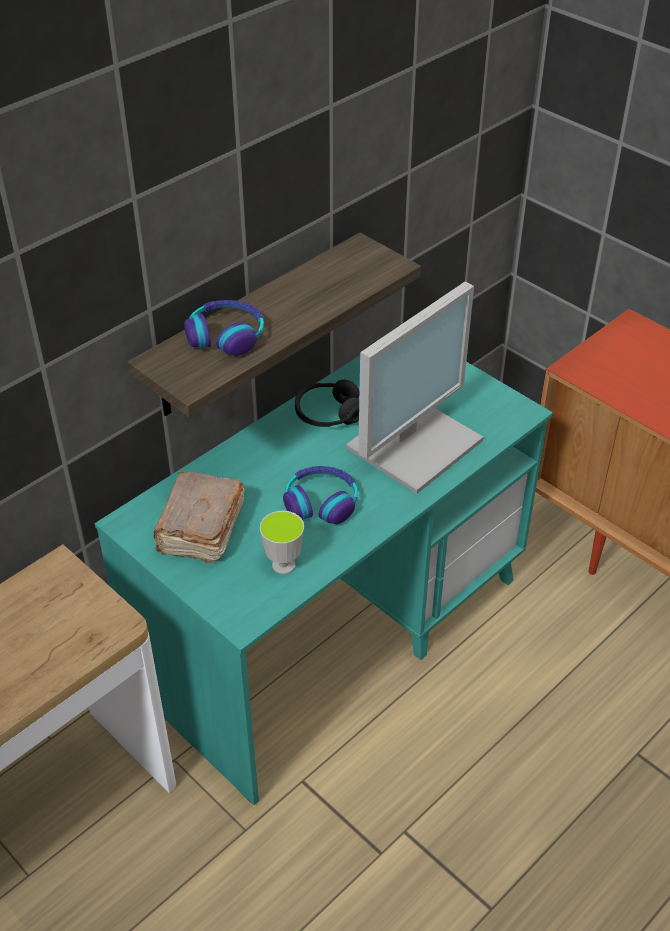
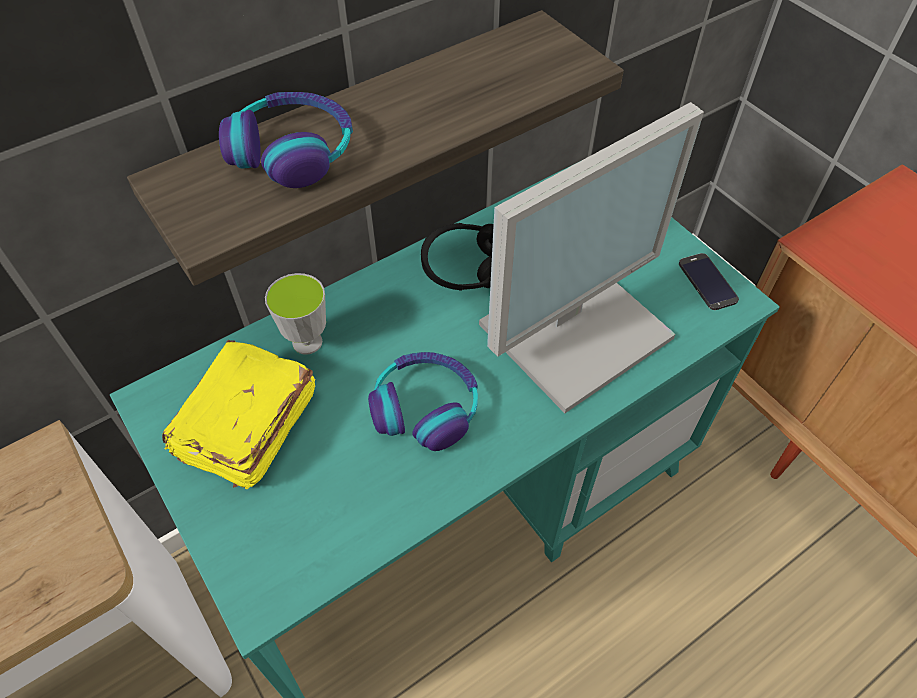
camera: 10 degrees right, 10 degrees up
(200, 529) = (246, 427): brown book -> yellow book
(283, 565) = (346, 508): cup -> cup (307, 342)
(501, 402) = (707, 282): none -> phone

